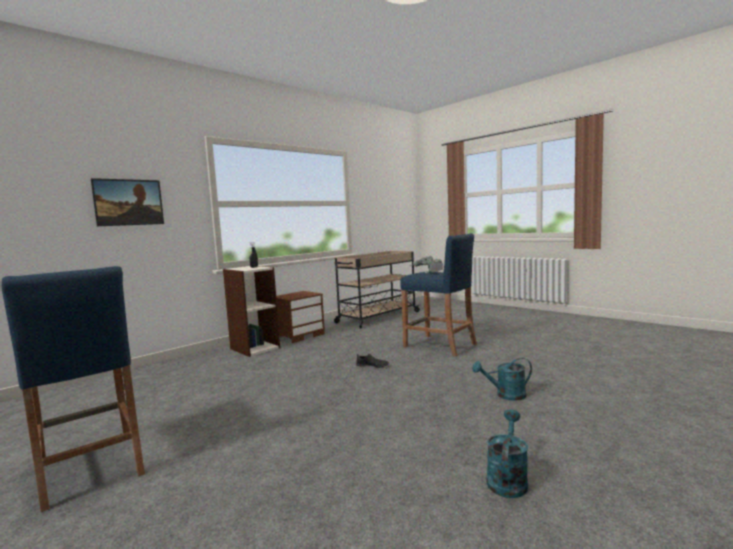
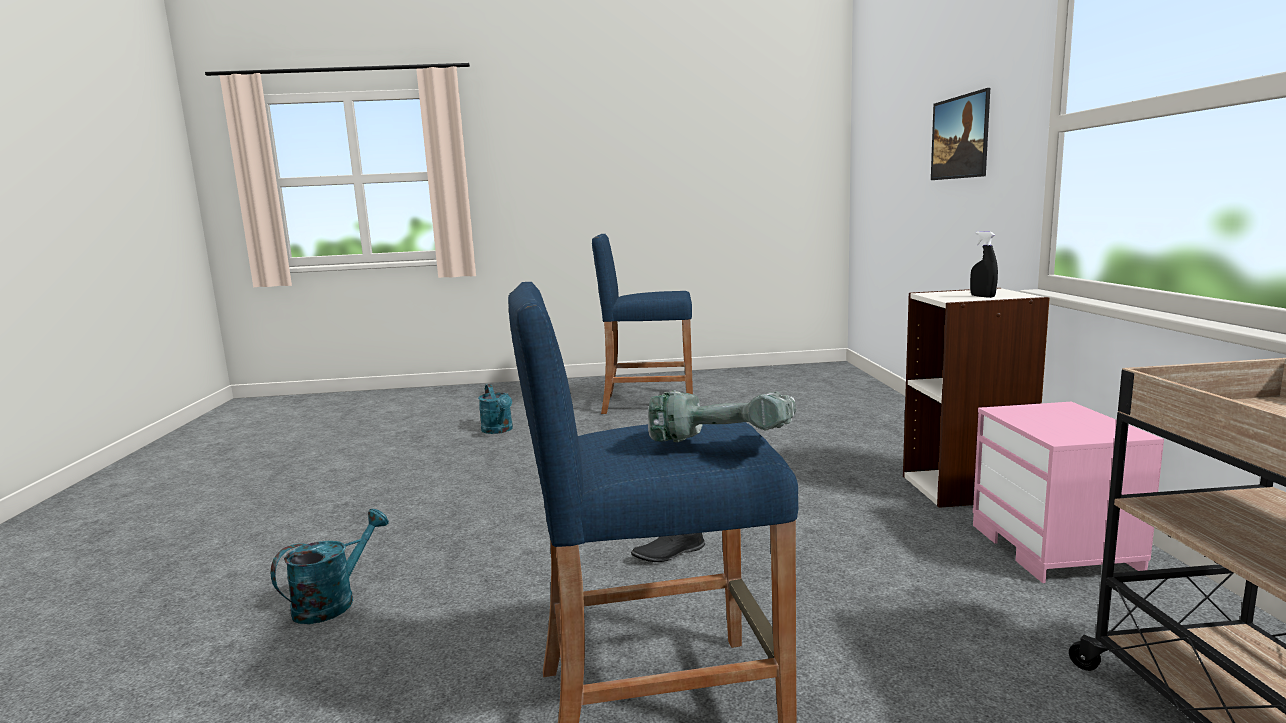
camera: 130 degrees right, 5 degrees up
(299, 335) = (1056, 549): brown nightstand -> pink nightstand
(507, 479) = (295, 508): turquoise watering can -> turquoise watering can (499, 430)

